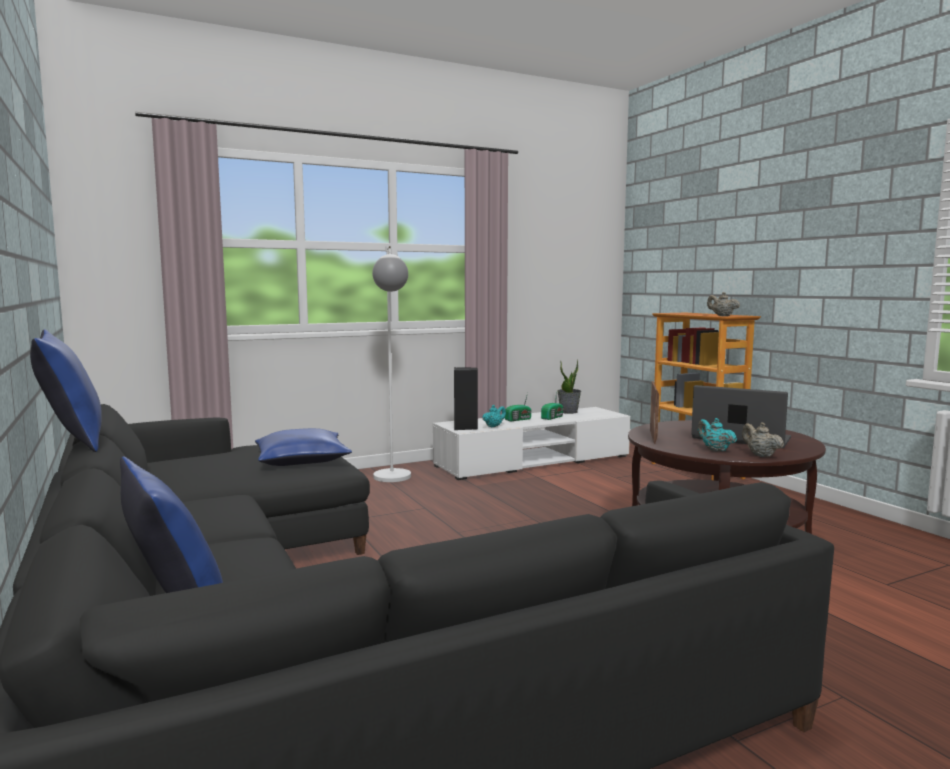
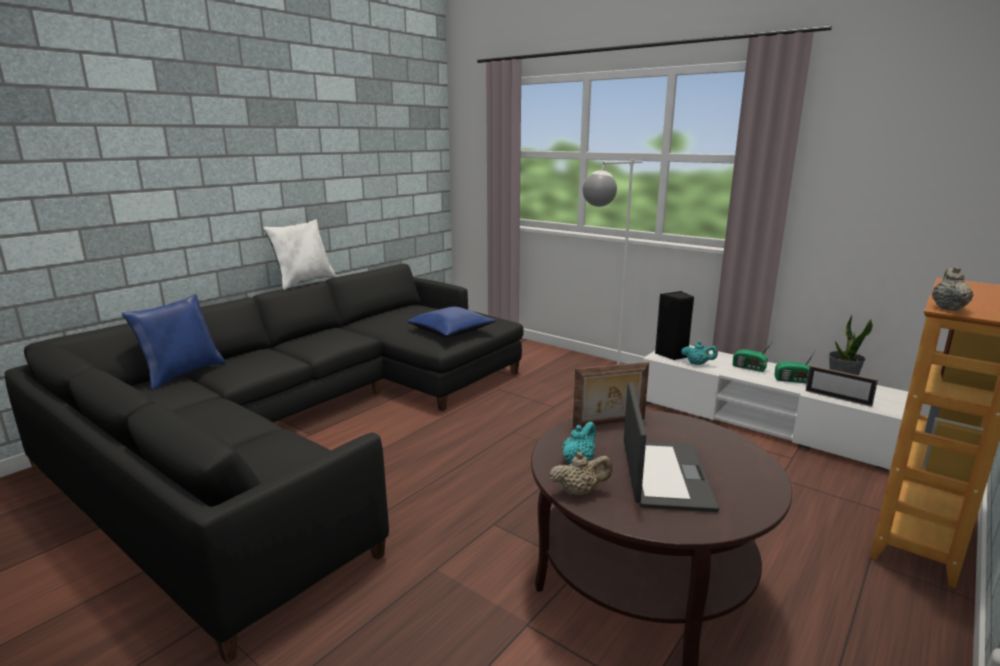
camera: 65 degrees right, 10 degrees up
(73, 442) = (304, 282): blue pillow -> white pillow
(590, 417) = (837, 398): none -> picture frame
(760, 455) = (579, 491): beige teapot -> beige teapot turned 45 degrees clockwise

